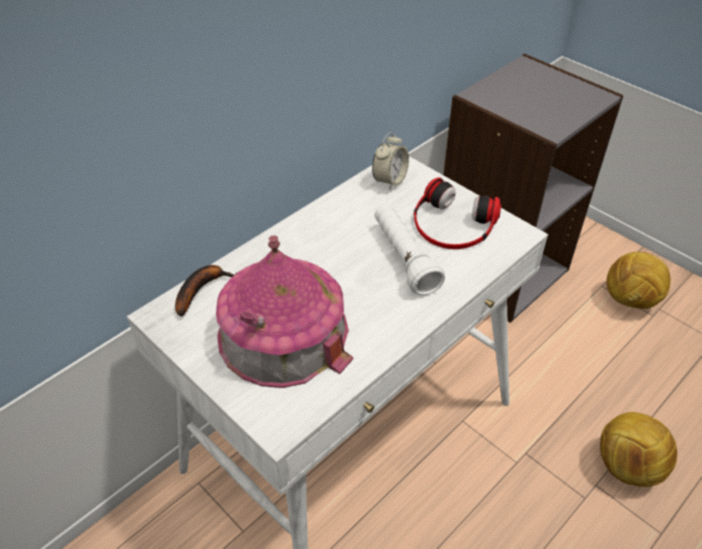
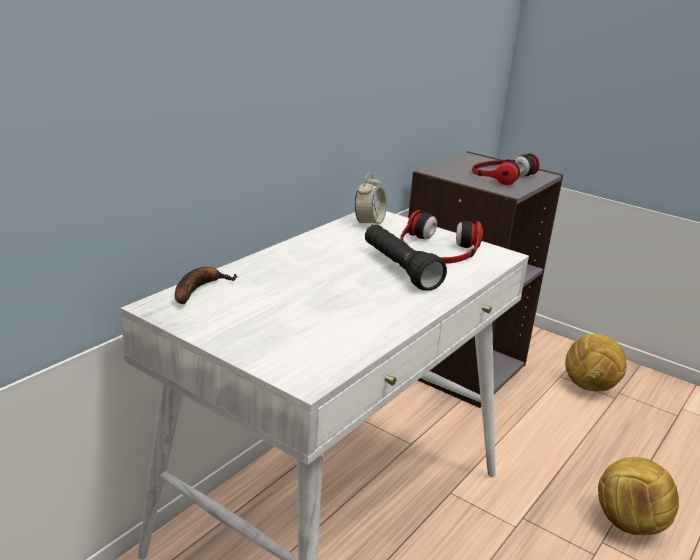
camera: 10 degrees left, 20 degrees down
(283, 333) = (293, 317): toy house -> none
(404, 258) = (399, 269): white flashlight -> black flashlight
(549, 99) = (500, 175): none -> headphones

